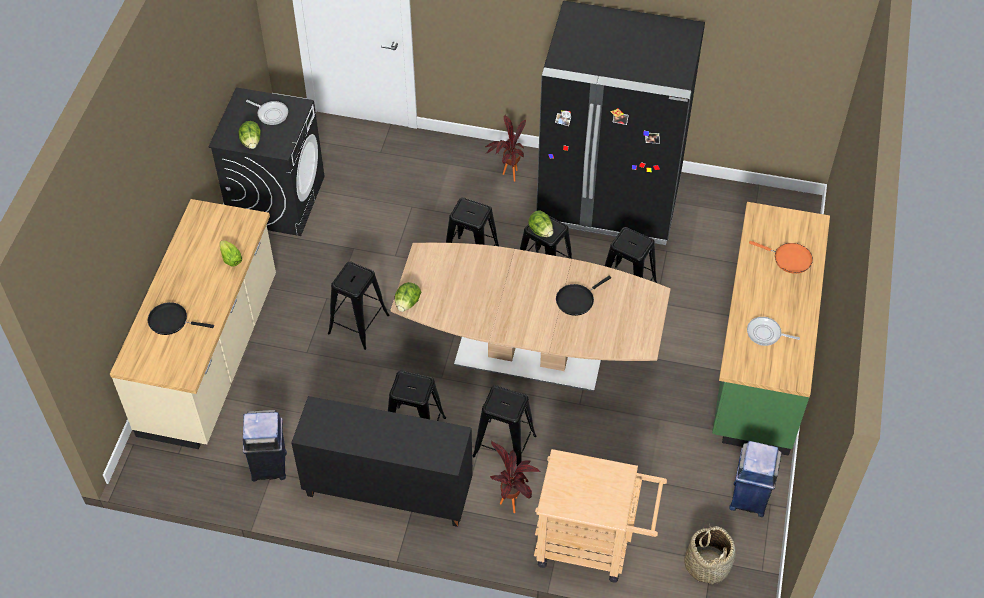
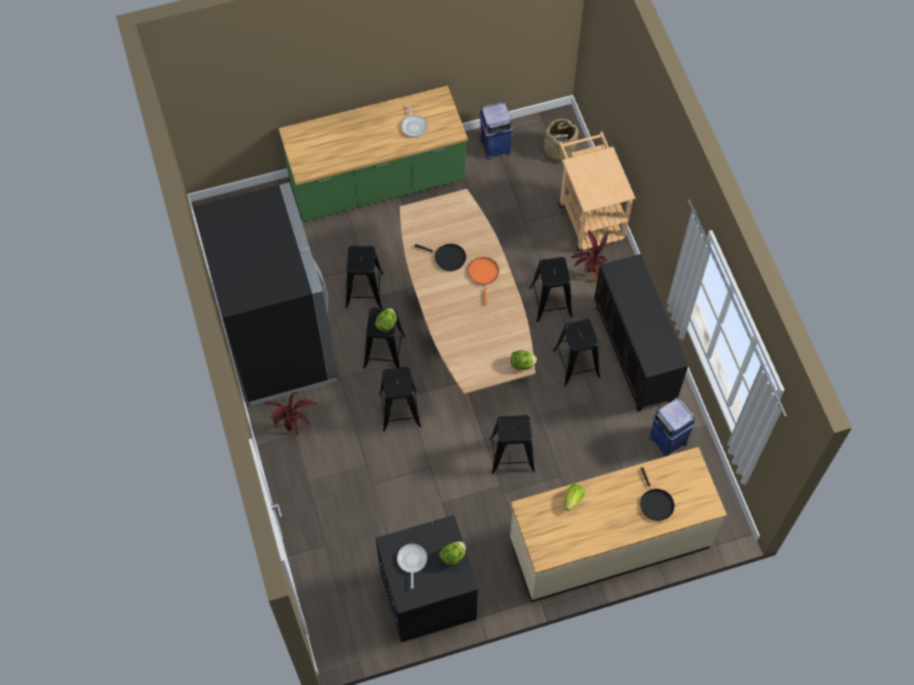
camera: 120 degrees left, 10 degrees up
(789, 259) = (337, 136): orange frying pan -> orange frying pan (483, 274)

